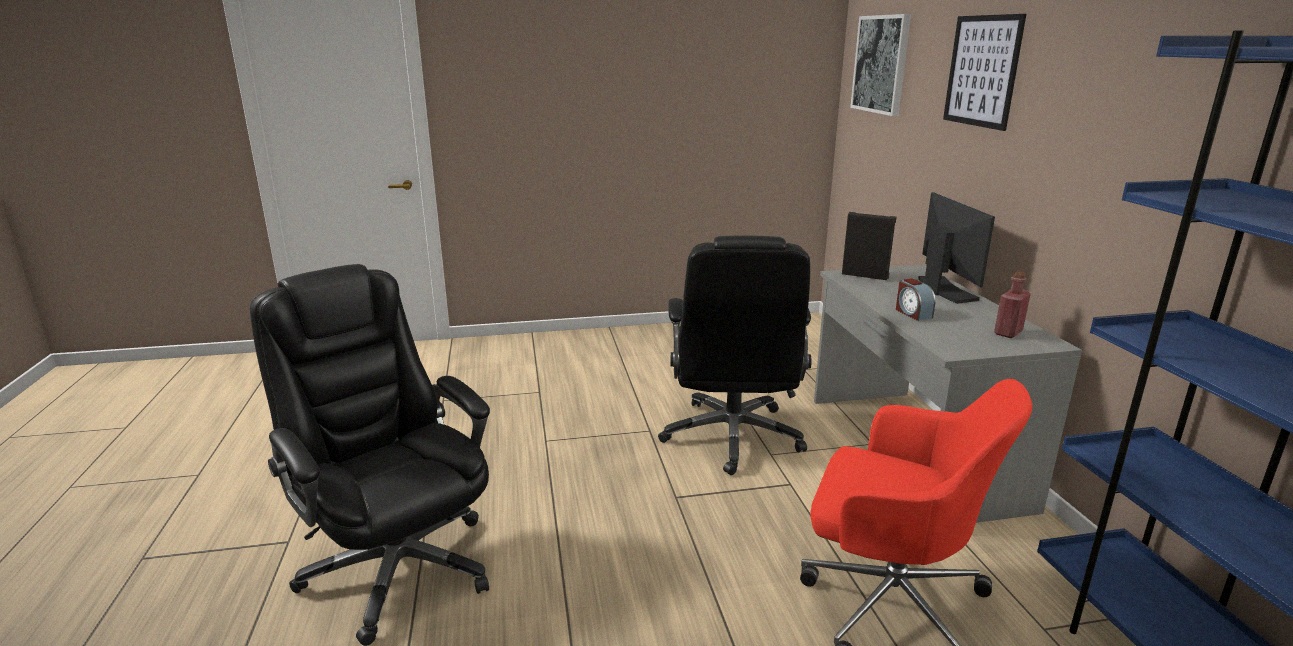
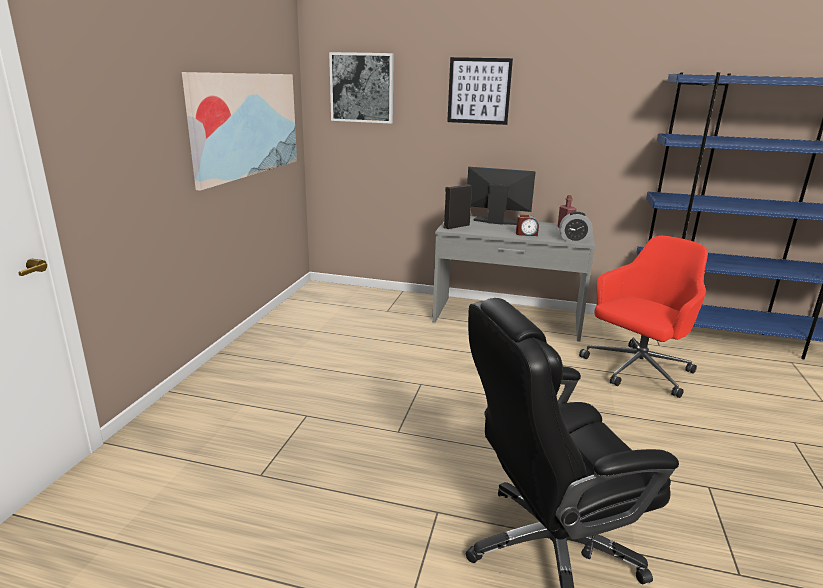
camera: 65 degrees left, 0 degrees up
(703, 103) = (248, 124): none -> picture
(732, 437) = (454, 359): black office chair -> none
(946, 344) = (574, 240): none -> alarm clock

